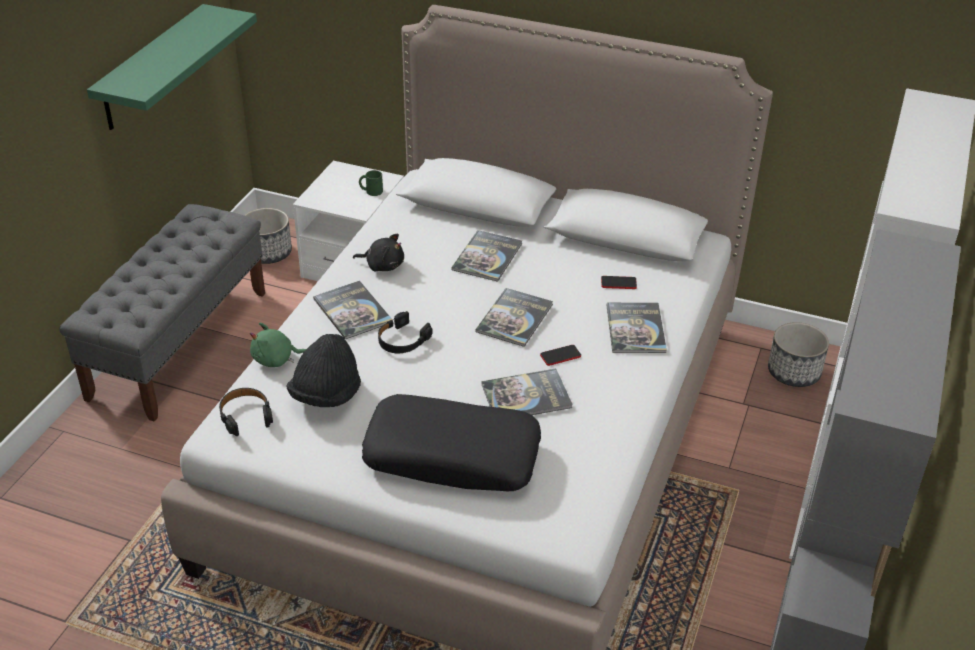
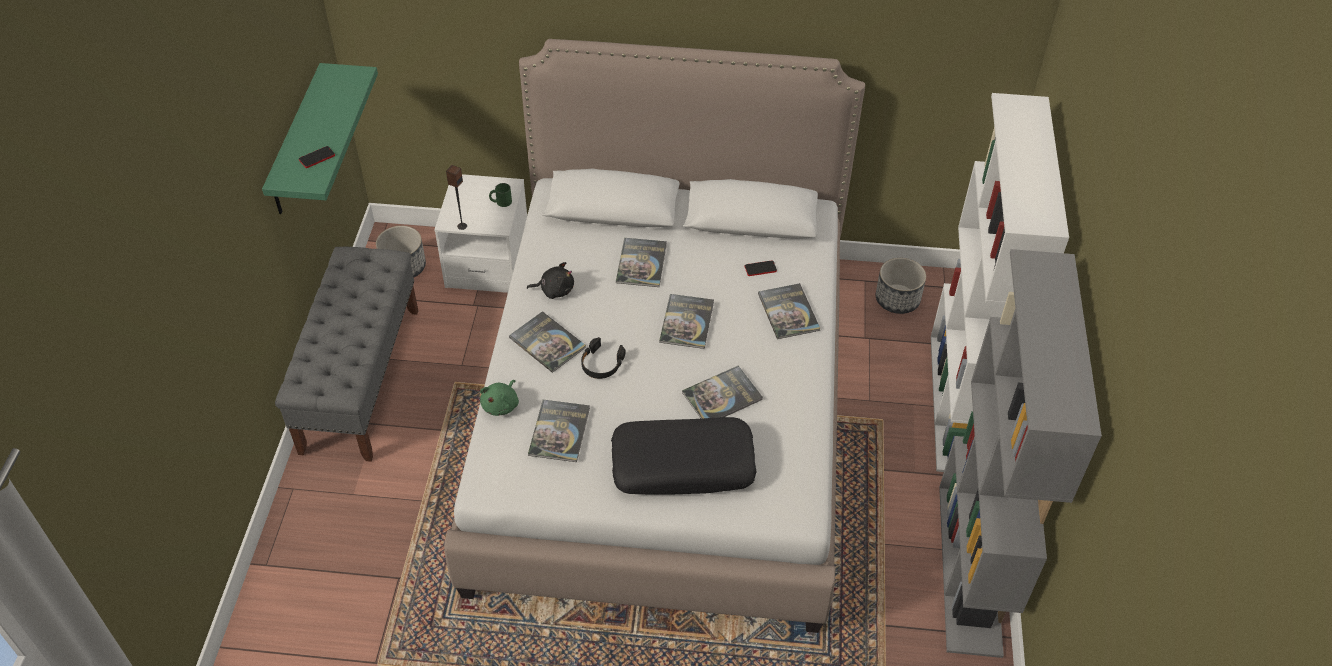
camera: 15 degrees left, 10 degrees up
(245, 415) = (499, 465): black headphones -> none
(276, 360) = (501, 405): green plush toy -> green plush toy turned 45 degrees counterclockwise
(321, 205) = (462, 226): none -> speaker
(326, 395) = (559, 431): black hat -> book
(560, 356) = (736, 351): phone -> phone (317, 158)

